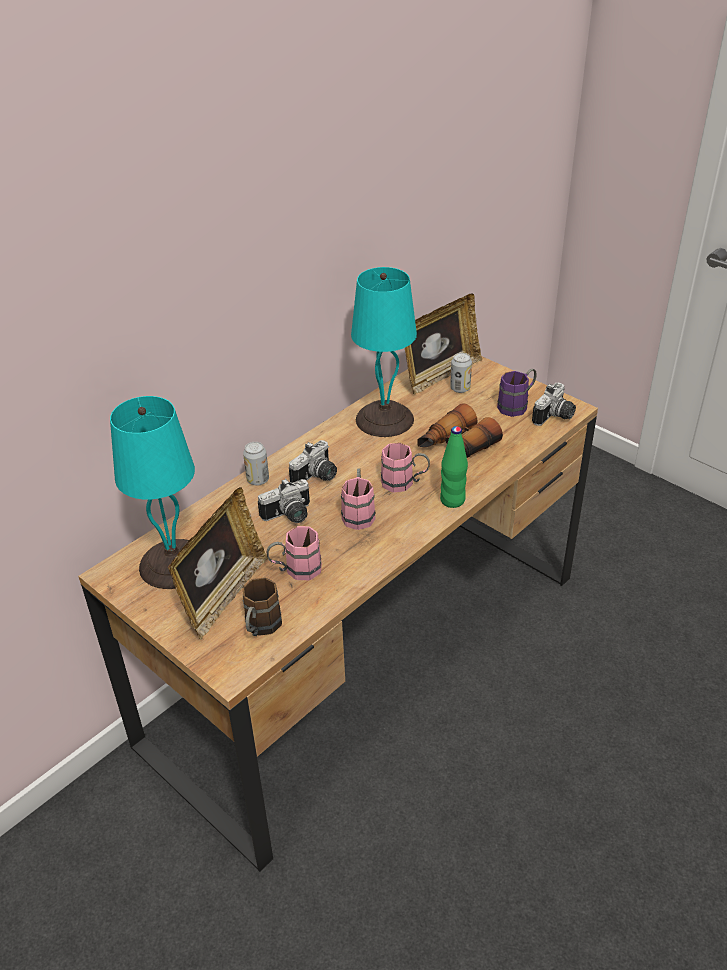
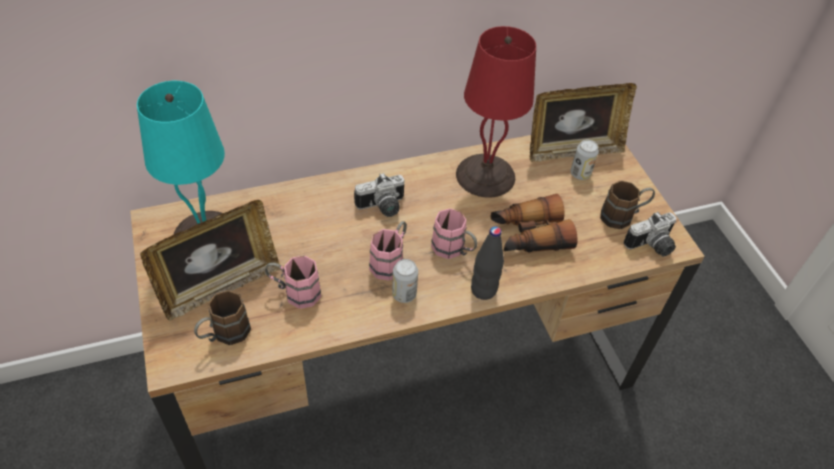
camera: 25 degrees right, 10 degrees up
(258, 480) = (331, 187): can -> can (404, 294)
(289, 516) = (330, 235): camera -> none
(386, 419) = (487, 176): turquoise table lamp -> red table lamp
(452, 500) = (483, 290): green bottle -> black bottle
(517, 405) = (623, 216): purple mug -> brown mug

